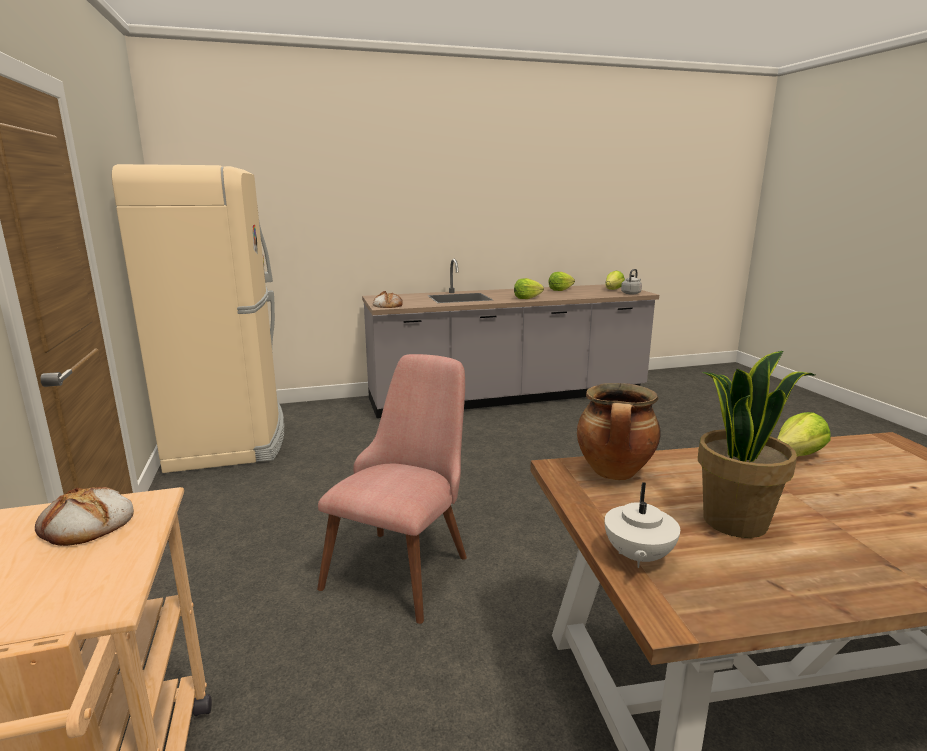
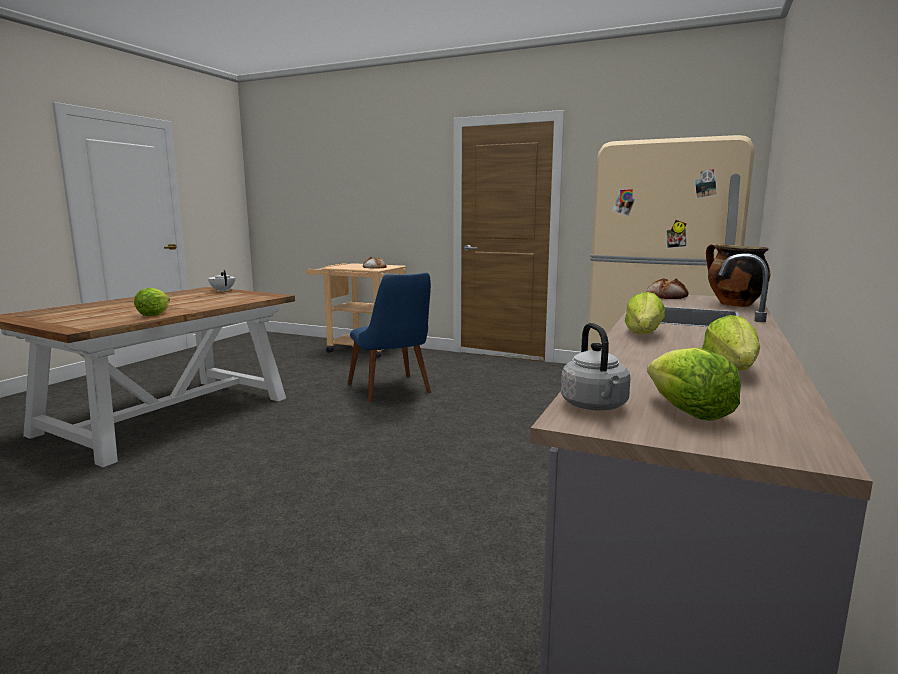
camera: 130 degrees right, 5 degrees down
(405, 562) = (393, 391): pink chair -> blue chair
(615, 473) = (251, 298): cooking pot -> cooking pot (733, 304)
(734, 521) = (190, 298): potted plant -> none

